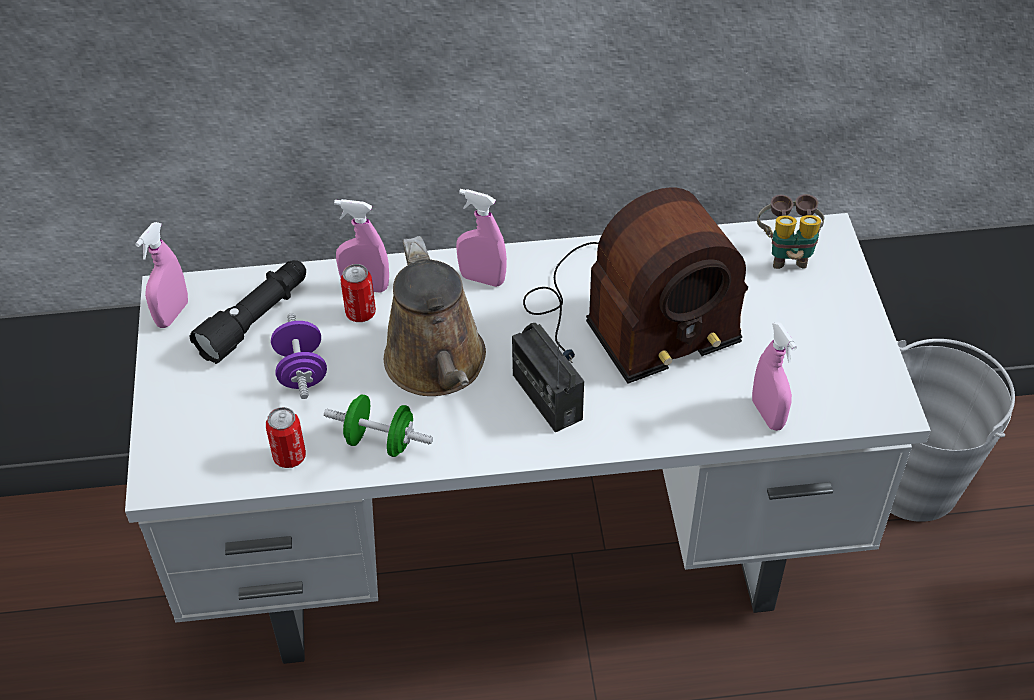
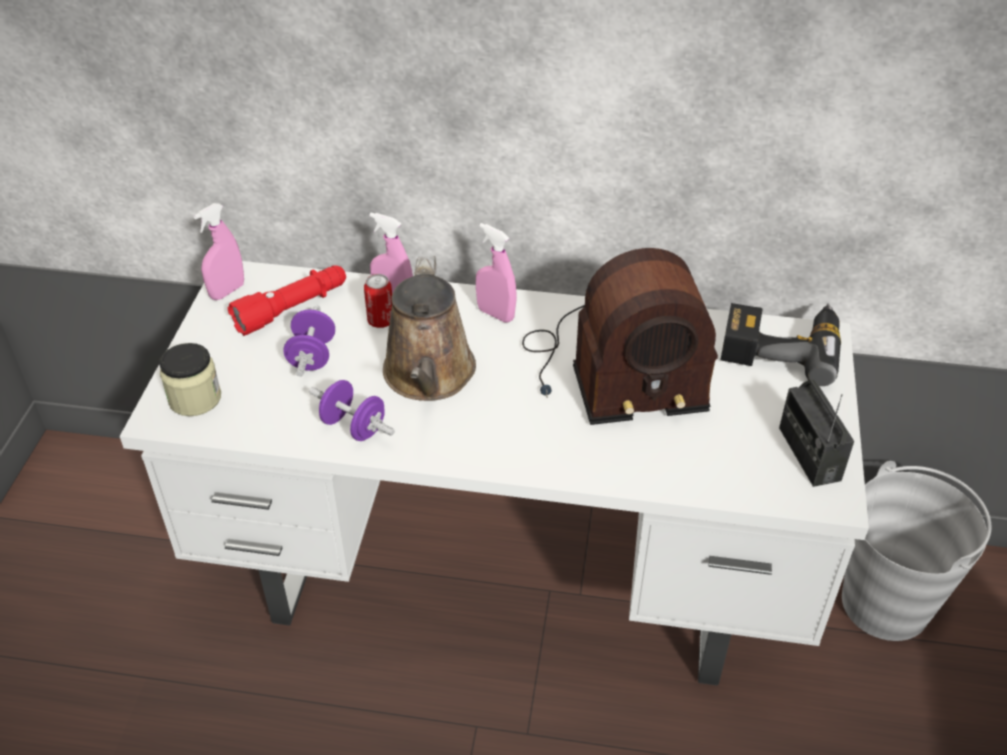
camera: 15 degrees right, 5 degrees down
(191, 449) = (195, 398): none -> jar
(256, 319) = (292, 309): black flashlight -> red flashlight
(289, 457) = (272, 422): can -> none
(380, 441) = (354, 427): green dumbbell -> purple dumbbell
(546, 397) = (513, 421): radio -> radio (809, 454)
(767, 414) = (712, 479): pink spray bottle -> none
(787, 253) = (780, 346): binoculars -> power drill

